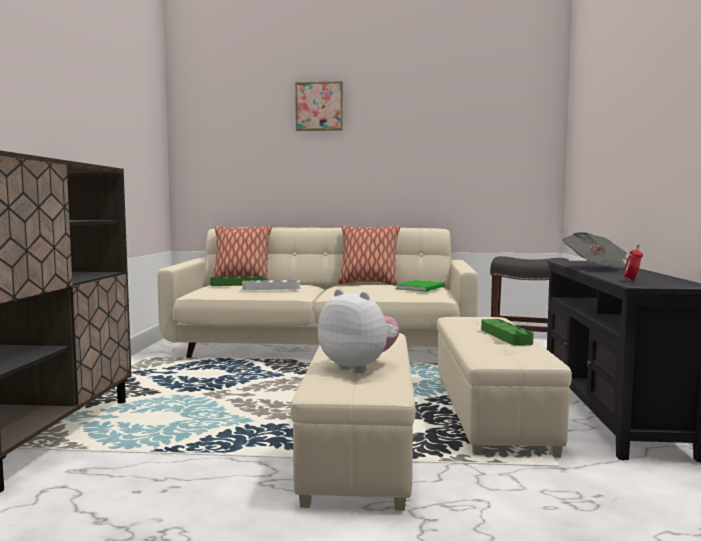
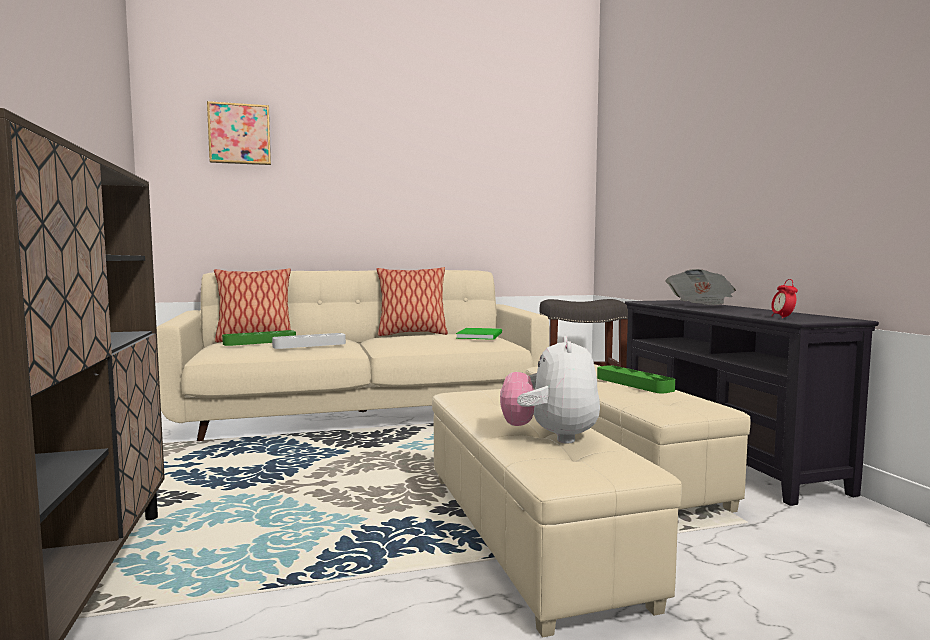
camera: 20 degrees left, 0 degrees up
(319, 106) = (339, 128): picture -> picture (240, 134)
(359, 367) = (550, 437): plush toy -> plush toy turned 105 degrees counterclockwise

